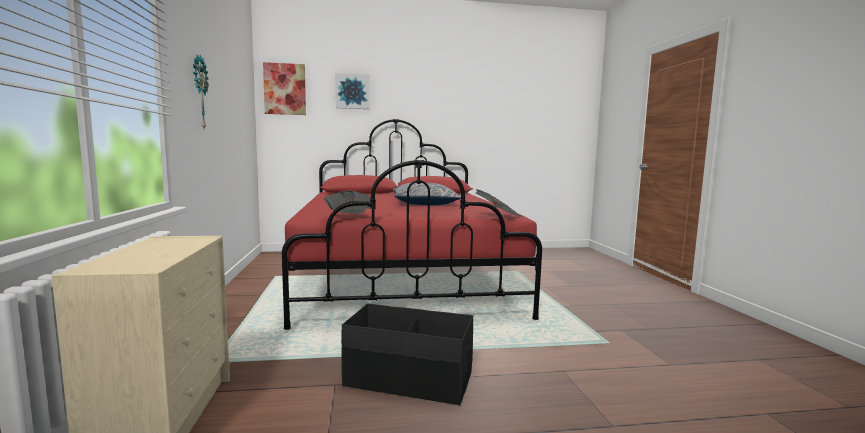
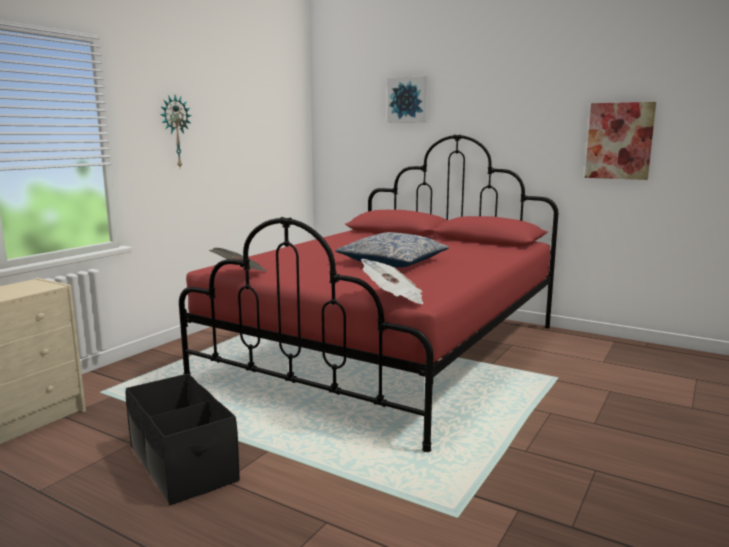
camera: 40 degrees right, 5 degrees up
(285, 89) = (338, 102): picture -> picture (619, 141)

